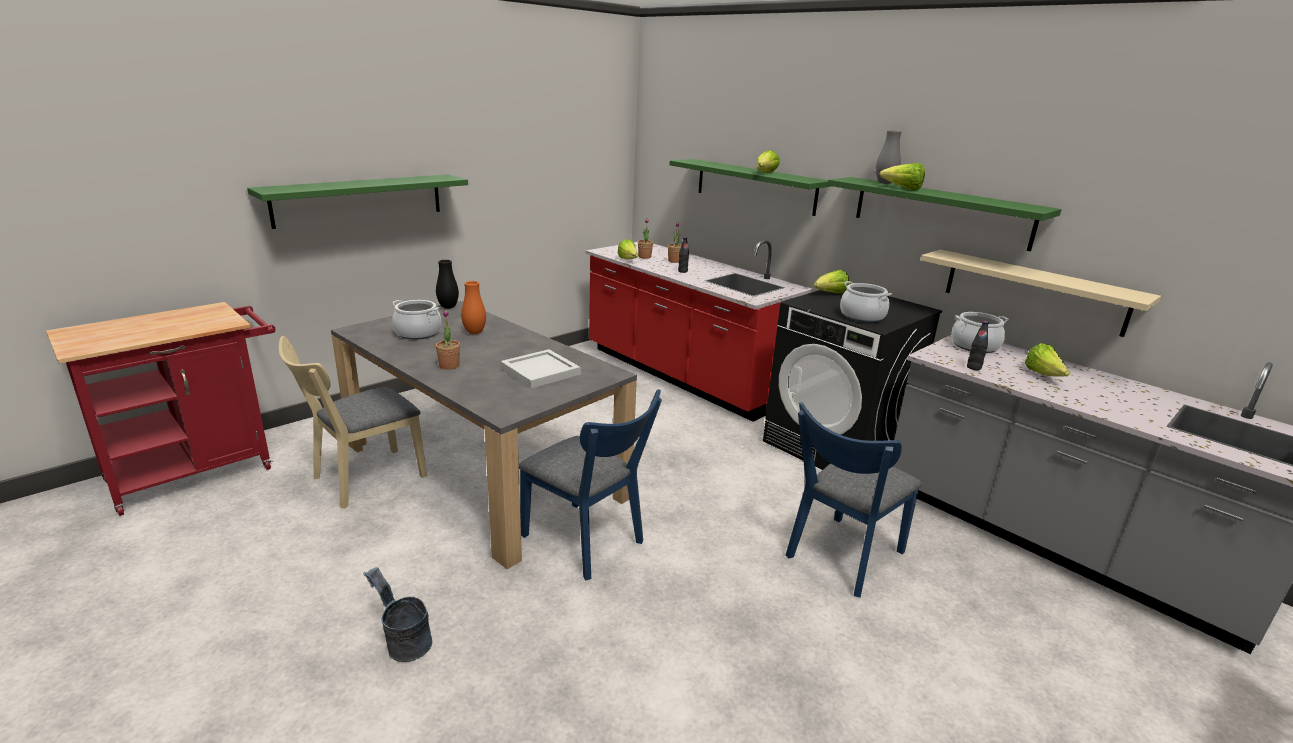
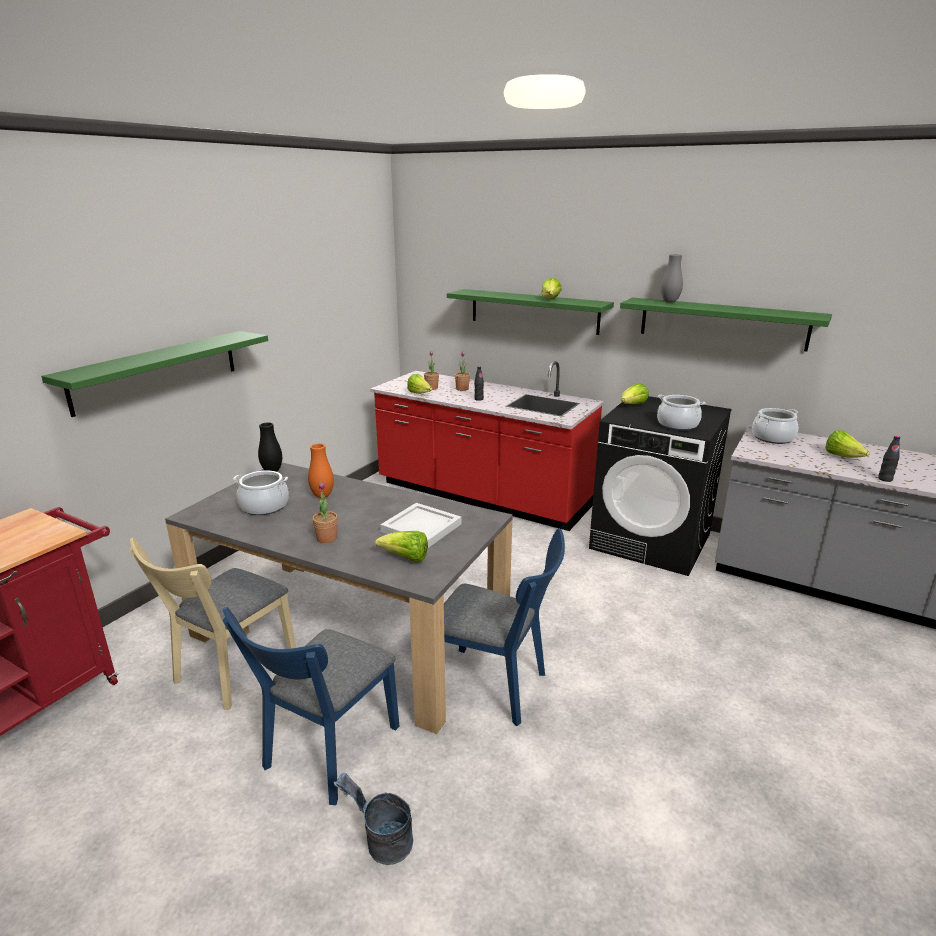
camera: 15 degrees left, 0 degrees up
(841, 558) = (716, 647): blue chair -> blue chair (326, 754)
(903, 189) = (693, 307): lettuce -> lettuce (406, 558)
(973, 367) = (789, 459): black bottle -> black bottle (885, 479)
(1033, 291) = (812, 385): beige shelf -> none

